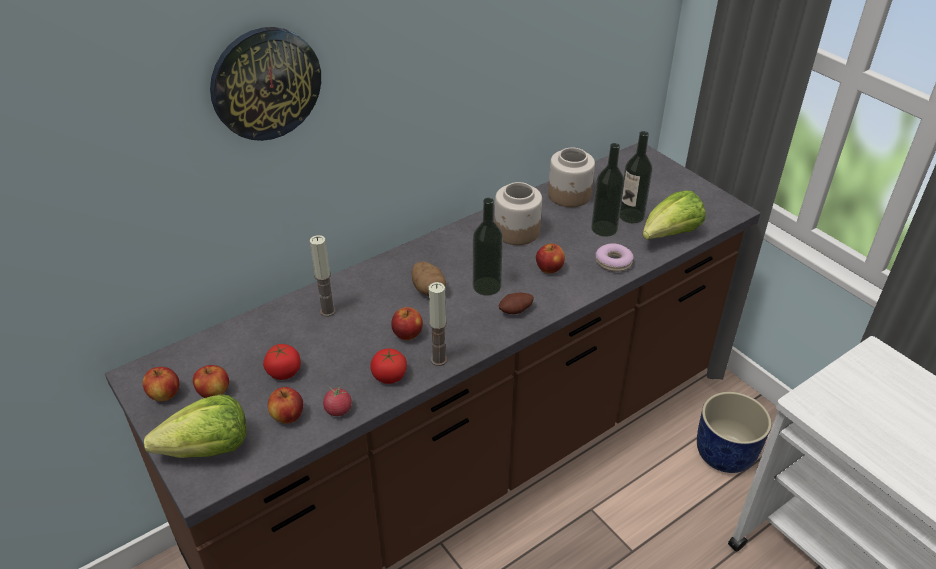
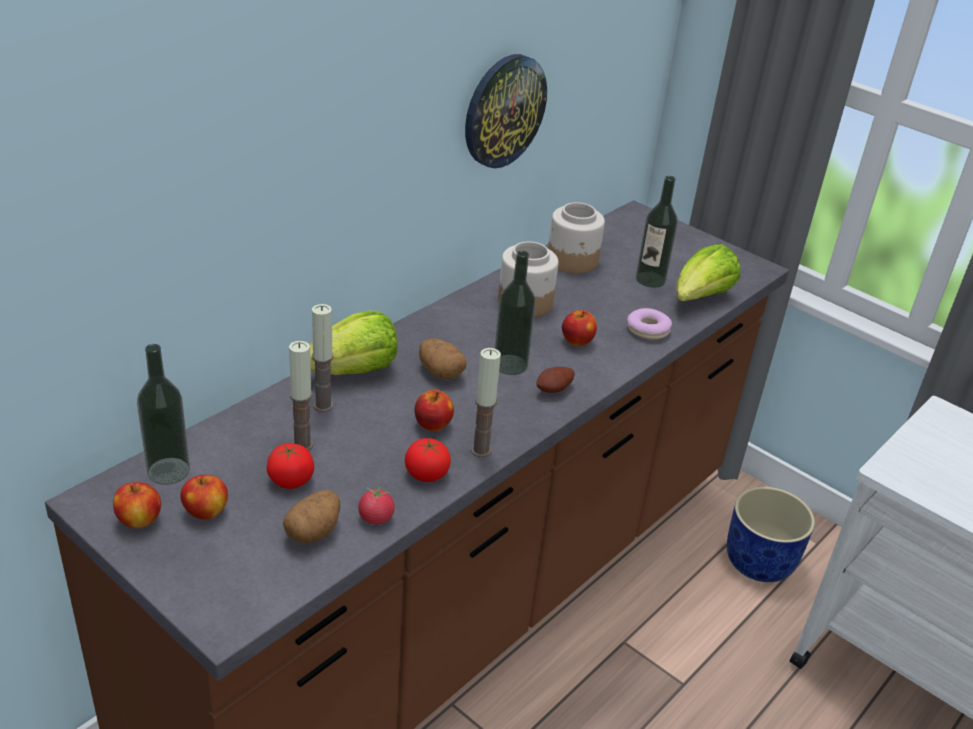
camera: 15 degrees left, 5 degrees down
(208, 449) = (220, 580): lettuce -> lettuce (354, 371)
(265, 83) = (261, 110): wall clock -> wall clock (504, 110)
(288, 416) = (313, 531): apple -> potato
(301, 343) = (302, 445): none -> candle
(604, 228) = (624, 294): bottle -> bottle (168, 471)

